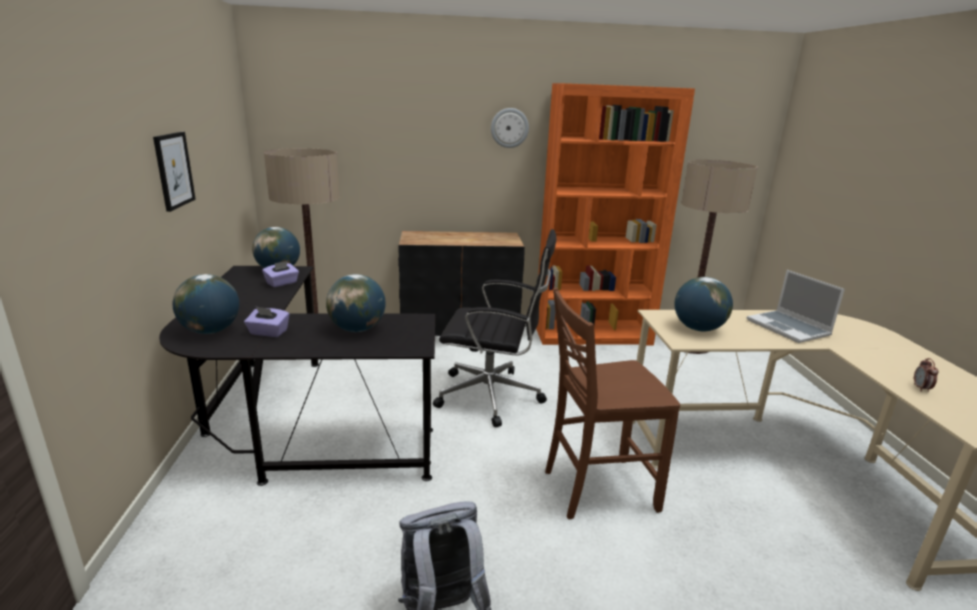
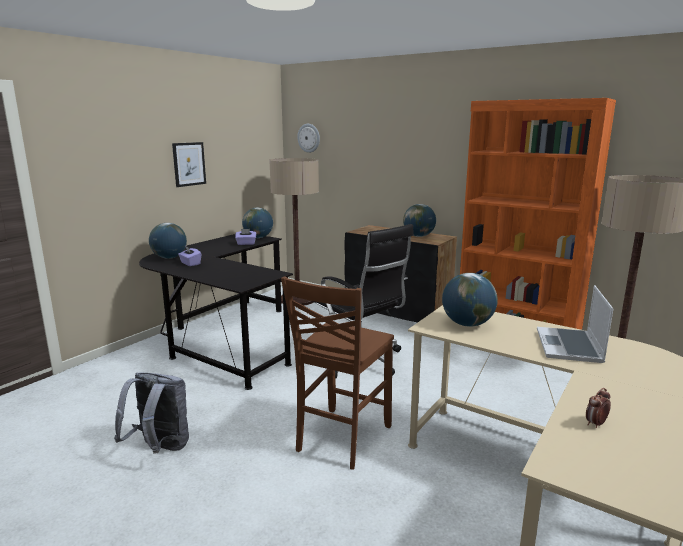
camera: 40 degrees right, 5 degrees down
(357, 329) = (233, 271): globe -> globe (419, 236)
(509, 128) = (452, 143): wall clock -> wall clock (309, 138)
(596, 488) = (341, 438): brown chair -> brown chair turned 90 degrees counterclockwise

